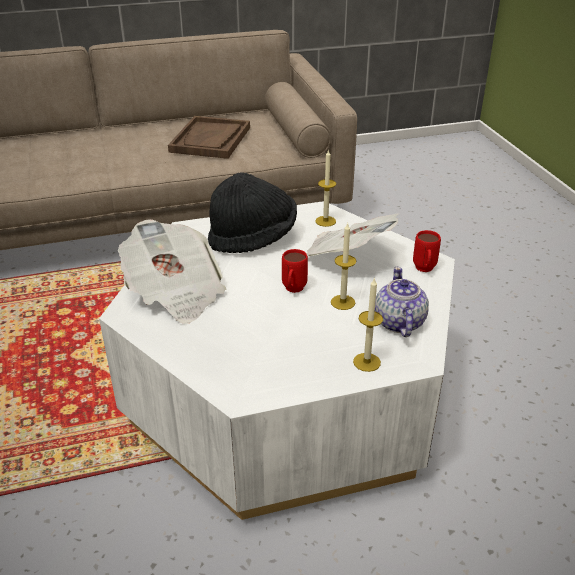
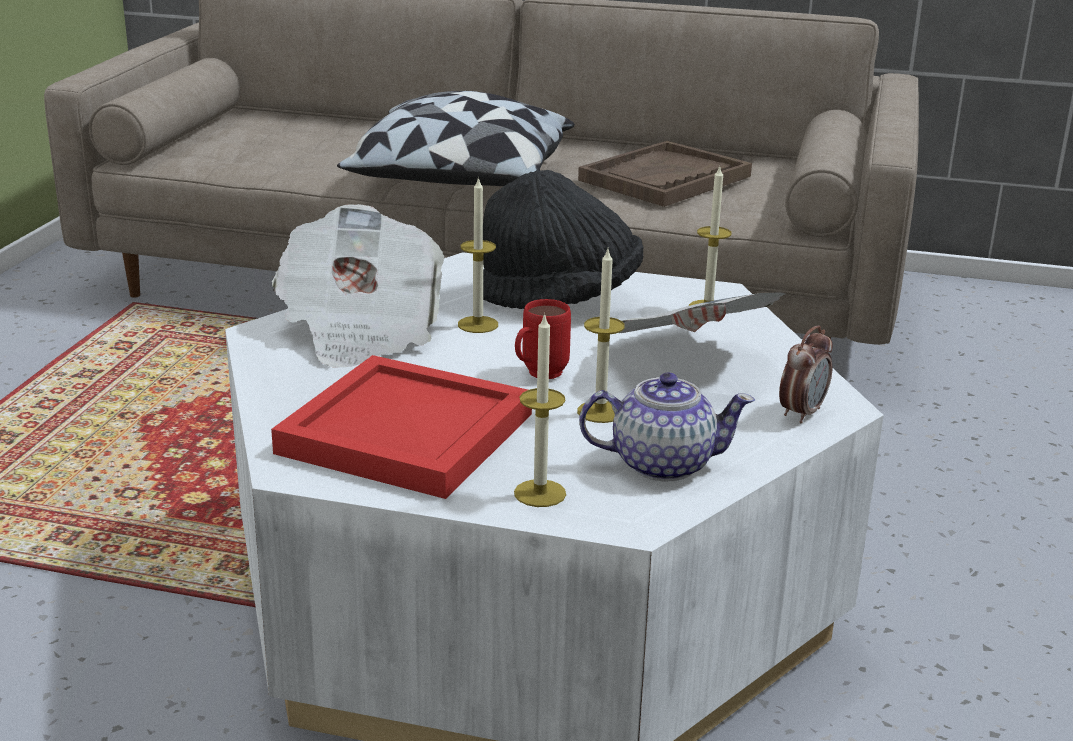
camera: 30 degrees right, 10 degrees down
(105, 169) = (461, 181): none -> pillow
(231, 268) = (478, 324): none -> candle
(271, 350) = (410, 432): none -> red tray
(398, 323) = (661, 464): teapot -> teapot turned 60 degrees clockwise
(424, 270) = (802, 413): red mug -> alarm clock

